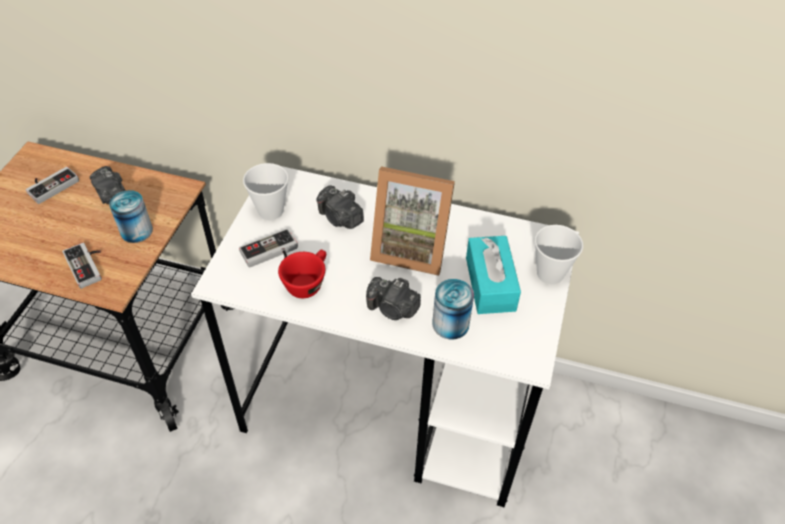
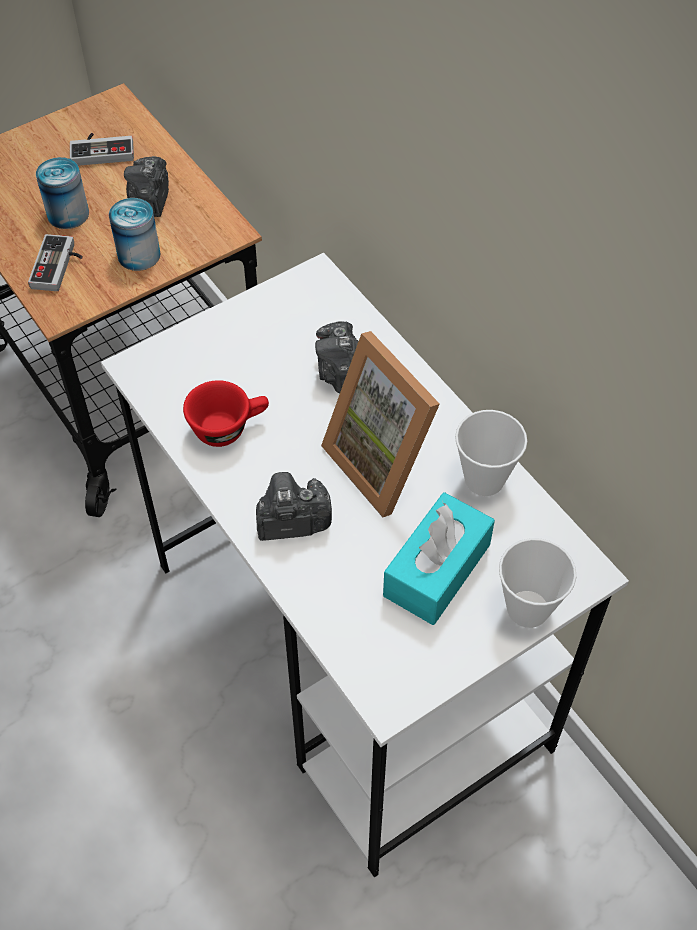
camera: 40 degrees right, 5 degrees up
(270, 211) = (270, 315): cup -> cup (484, 479)
(271, 254) = (222, 368): game controller -> none
(393, 308) = (291, 522): camera -> camera turned 105 degrees clockwise
(450, 324) = (339, 585): can -> can (68, 214)

